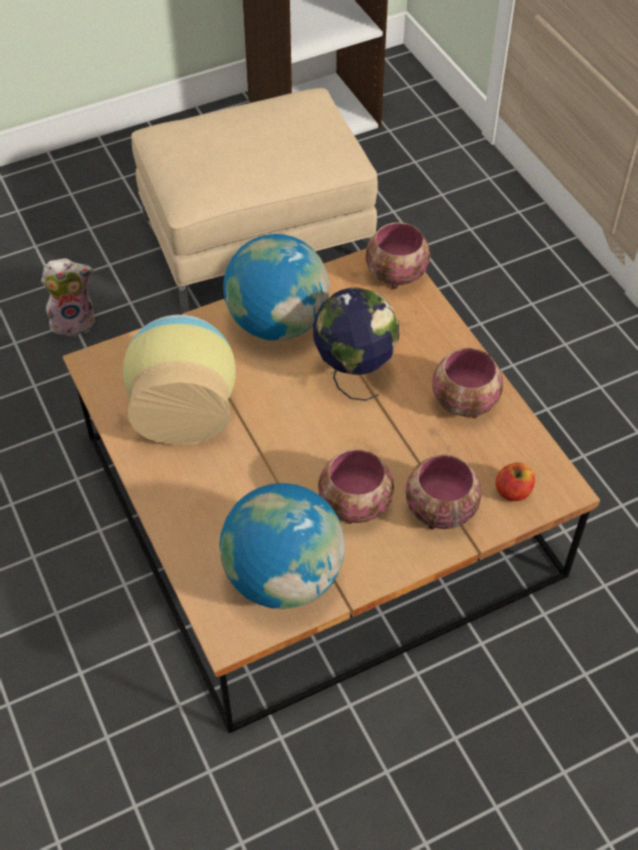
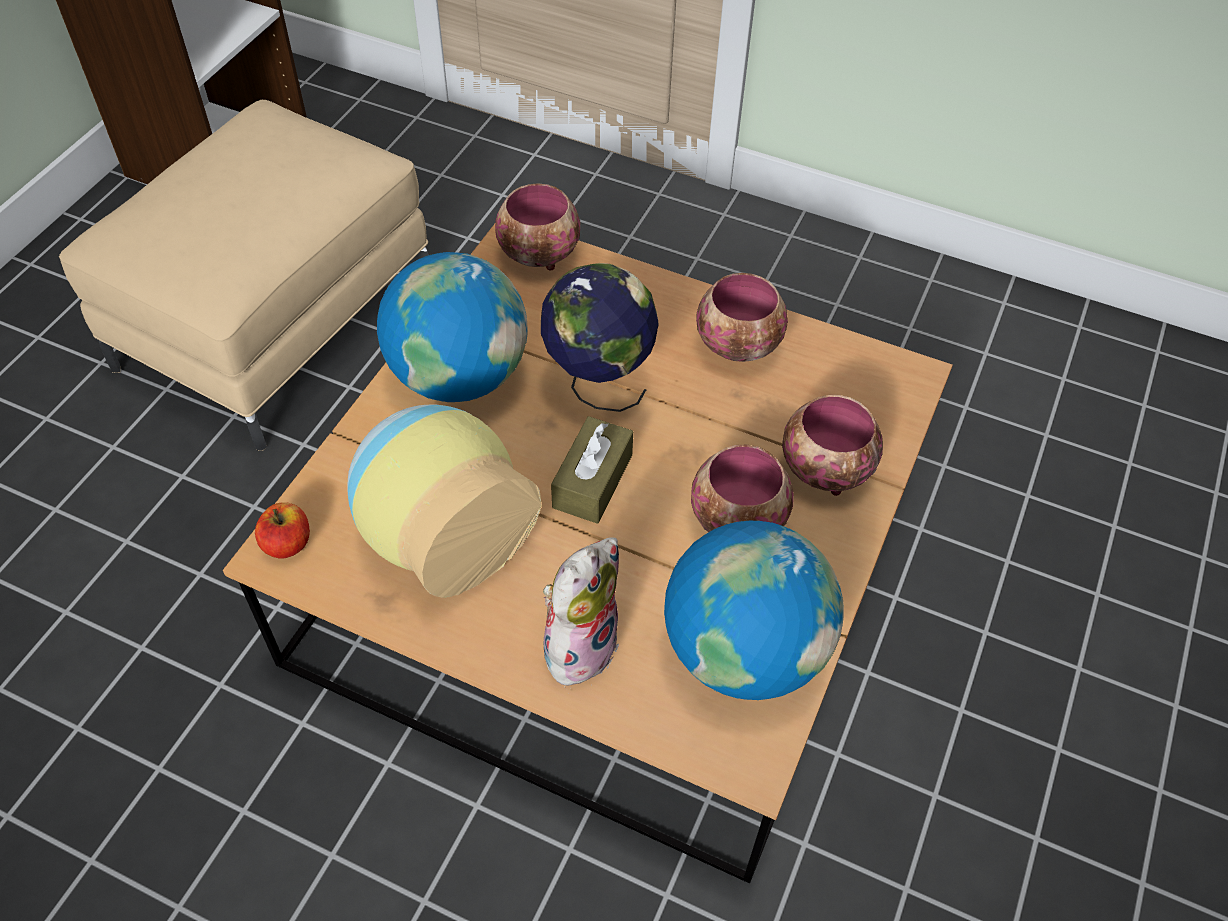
camera: 40 degrees left, 0 degrees up
(74, 321) = (126, 539): plush toy -> plush toy (579, 644)
(294, 429) = (592, 481): none -> brown tissue box
(513, 491) = (872, 406): apple -> apple (287, 543)

